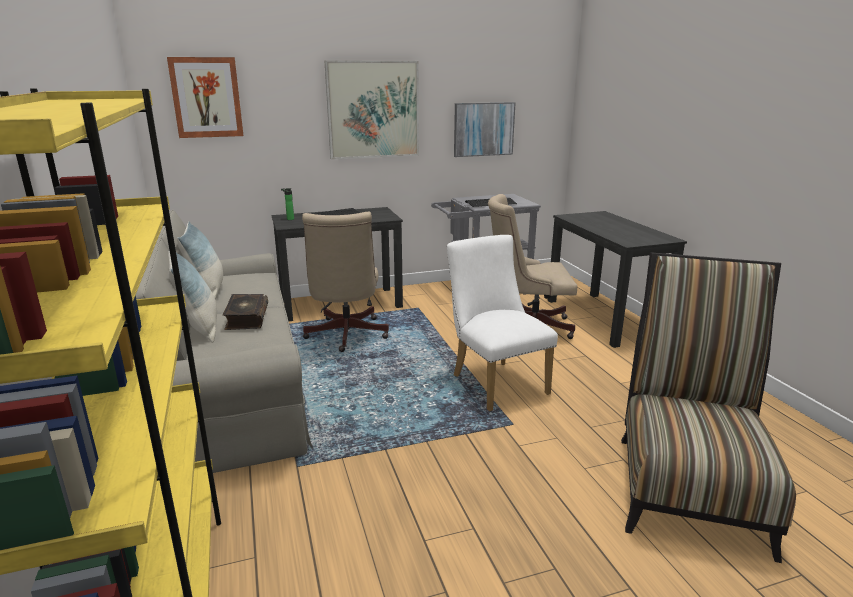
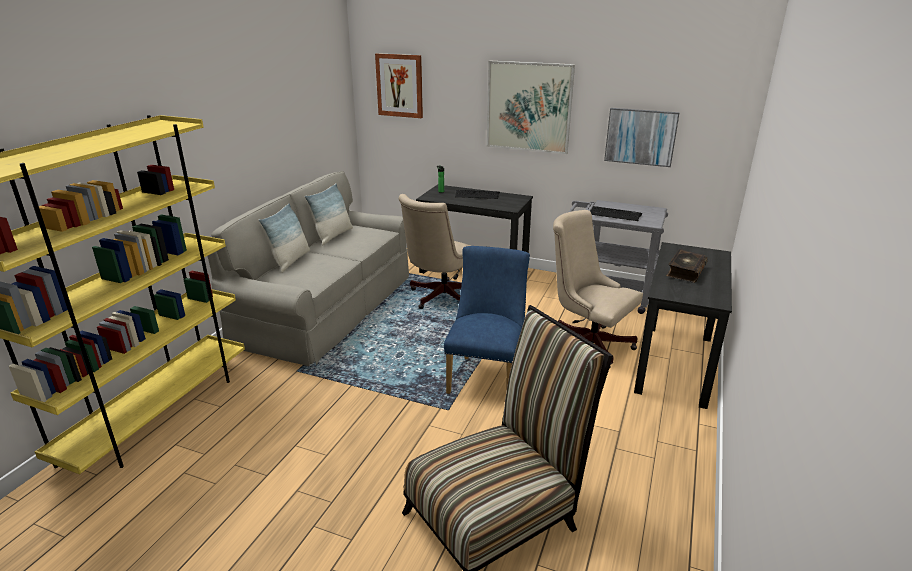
camera: 40 degrees right, 5 degrees up
(246, 318) = (319, 263): book -> book (685, 271)
(495, 382) = (486, 375): white chair -> blue chair

